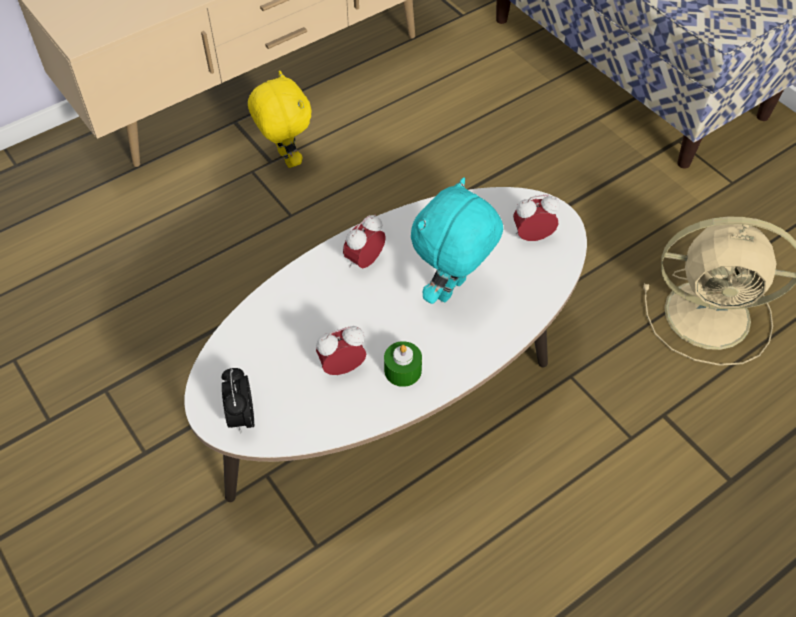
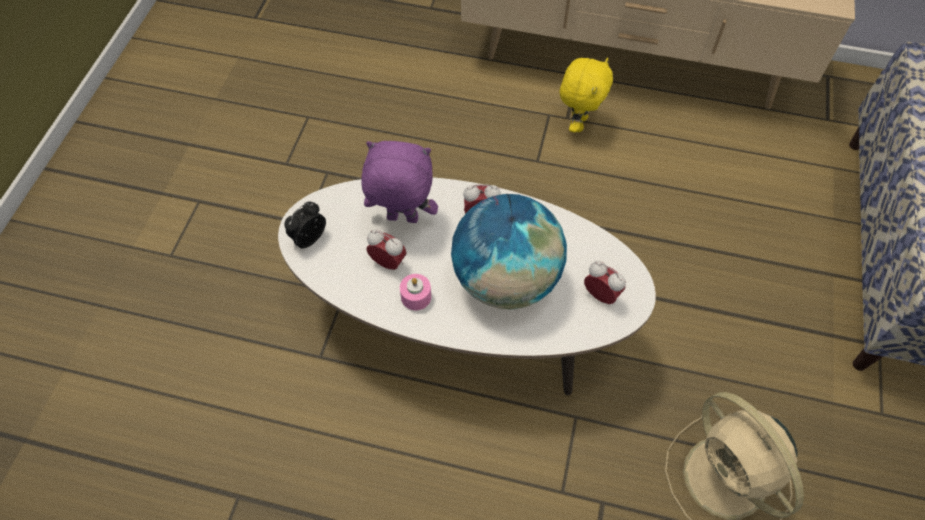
camera: 50 degrees right, 5 degrees up
(304, 324) = (401, 220): none -> purple plush toy
(402, 370) = (416, 296): green candle -> pink candle
(452, 291) = (505, 280): turquoise plush toy -> globe

